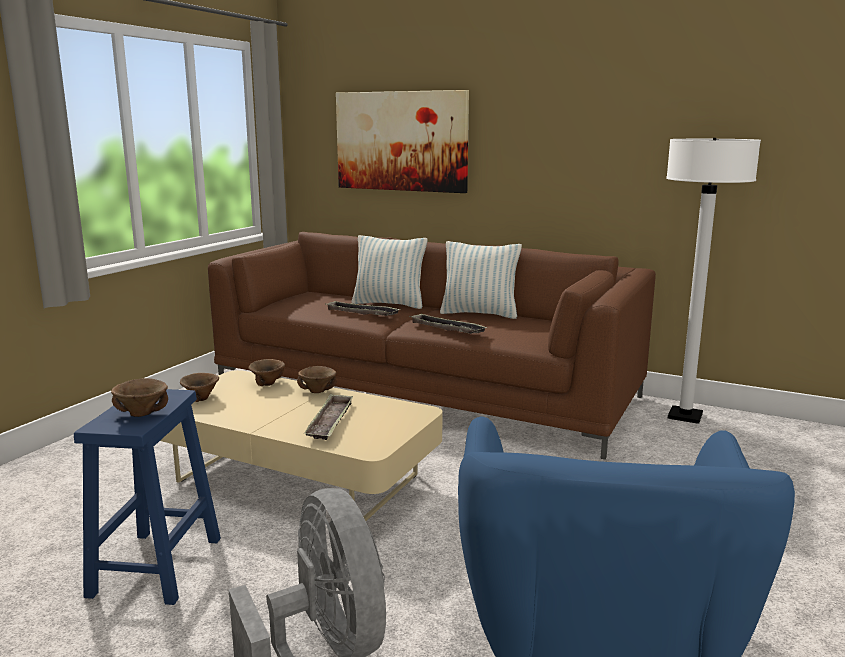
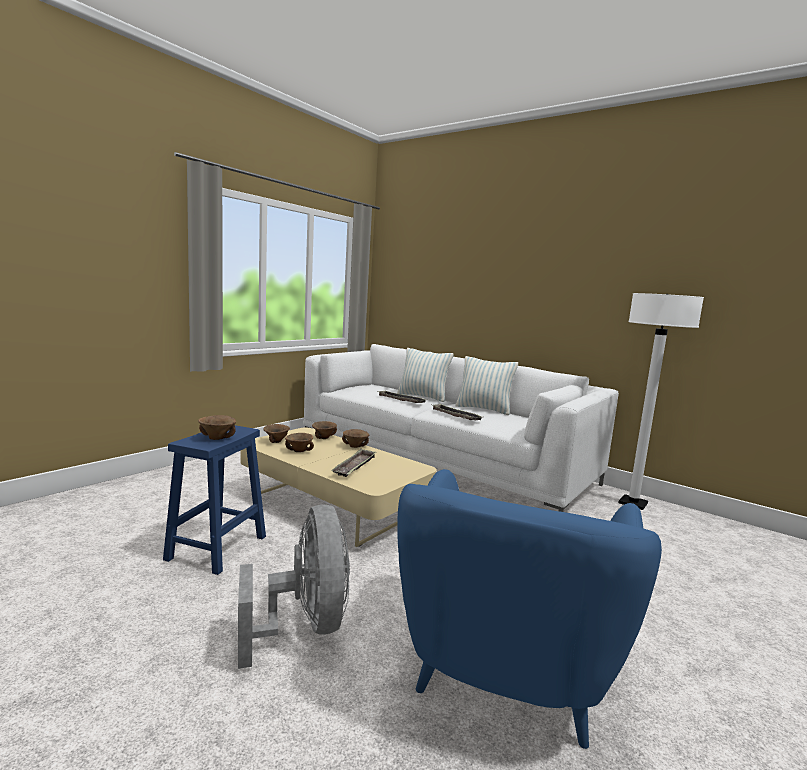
camera: 10 degrees right, 5 degrees down
(241, 409) = (299, 451): none -> brown bowl
(401, 141) = (445, 287): picture -> none
(424, 389) = (441, 460): brown sofa -> white sofa

